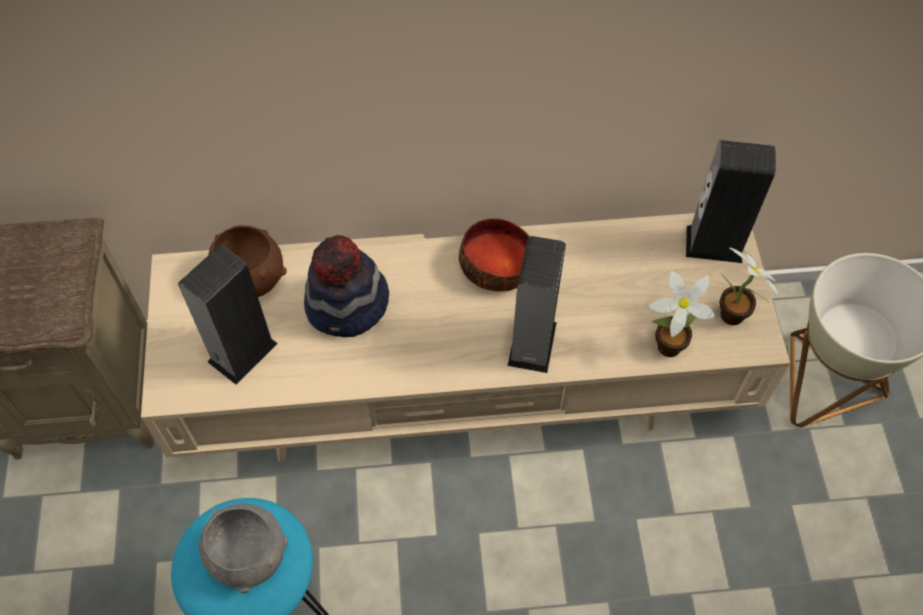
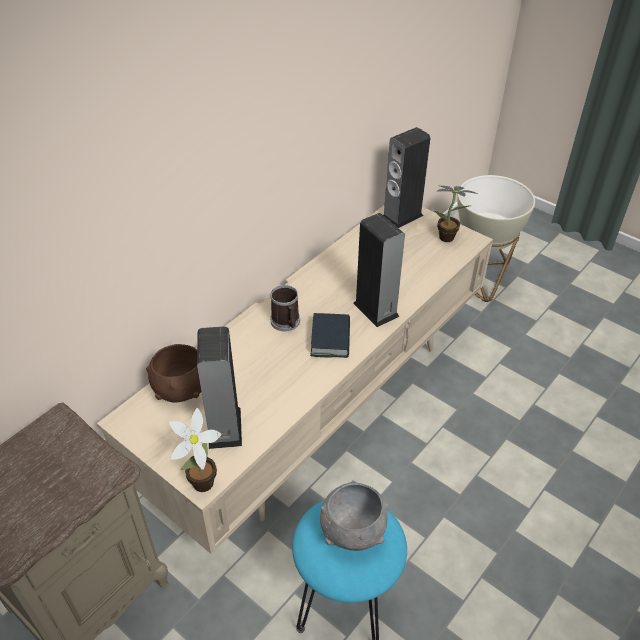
camera: 45 degrees left, 15 degrees down
(348, 306) = (258, 361): hat -> none
(423, 284) = (286, 323): none -> mug
(443, 340) = (330, 339): none -> book
(497, 265) = (314, 289): bowl -> none
(664, 346) = (435, 268): potted plant -> potted plant (200, 485)

